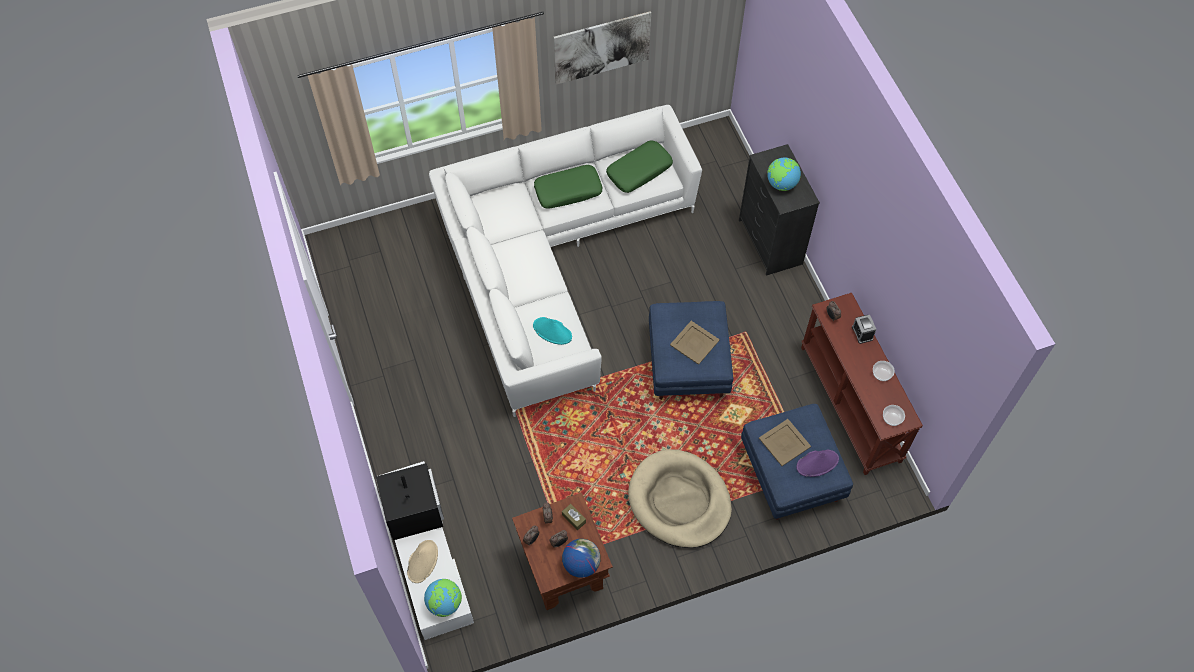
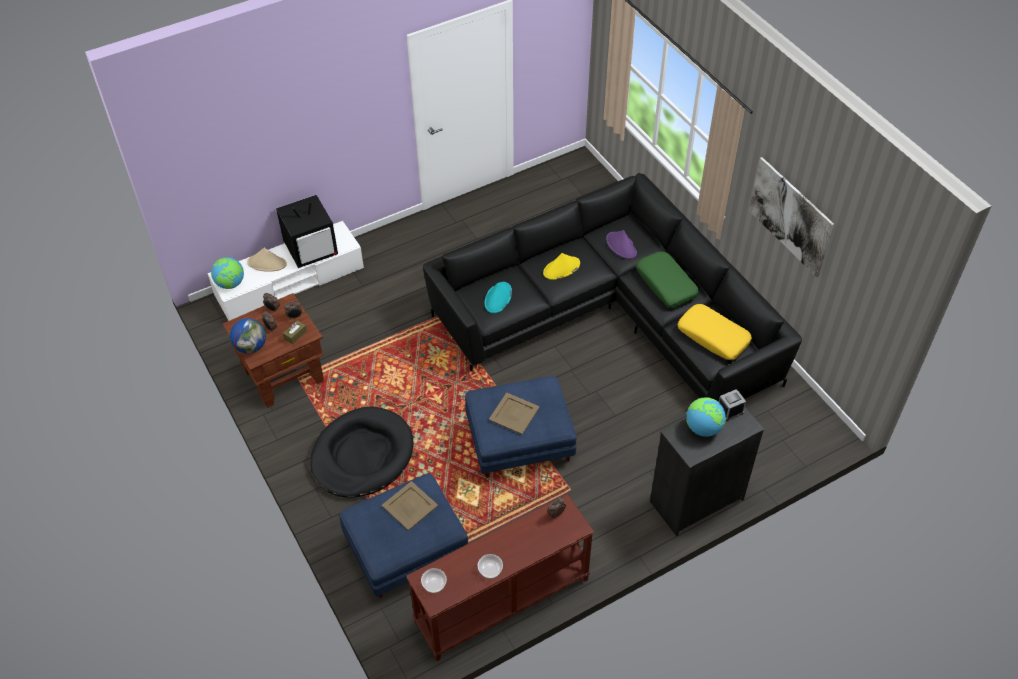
camera: 80 degrees right, 10 degrees down
(526, 271) = (561, 268): none -> yellow hat
(552, 259) = (612, 315): white sofa -> black sofa
(639, 171) = (713, 337): green pillow -> yellow pillow
(679, 501) = (362, 455): beige dog bed -> black dog bed
(817, 463) = (389, 538): purple hat -> purple hat (621, 246)
(862, 333) = (540, 546): alarm clock -> alarm clock (729, 411)

